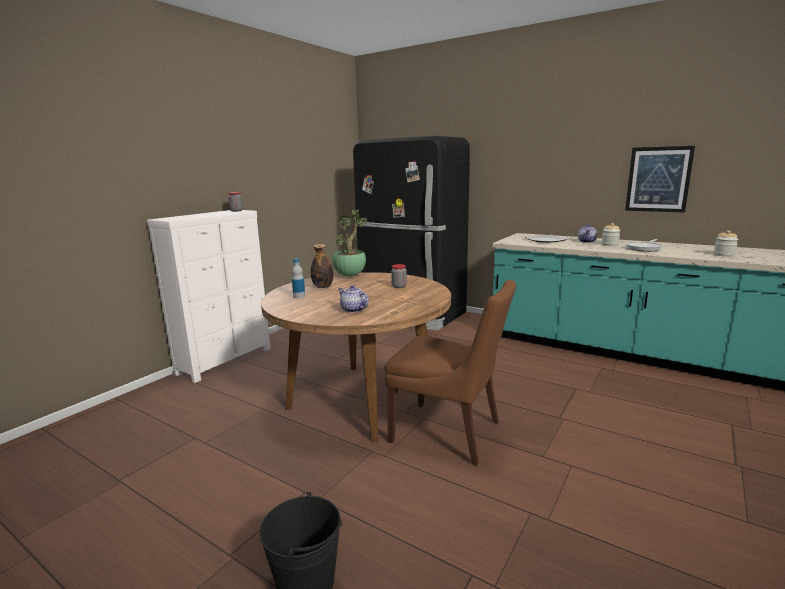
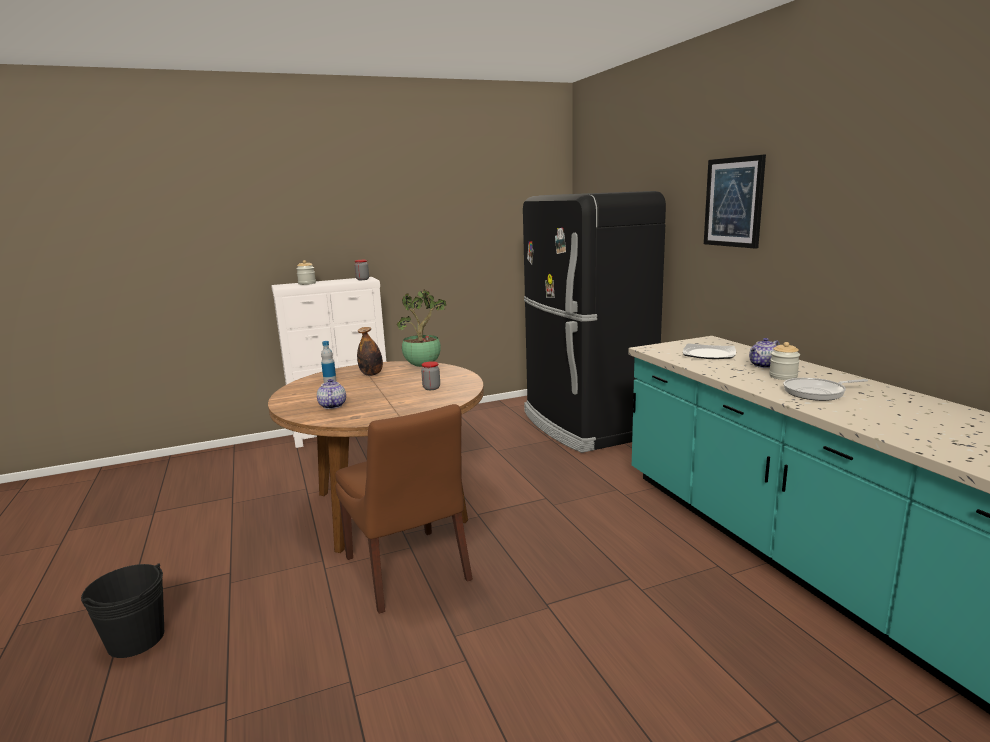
camera: 35 degrees right, 0 degrees up
(658, 179) = (898, 274): picture -> picture (734, 202)
(724, 255) = (924, 430): jar -> jar (307, 283)

